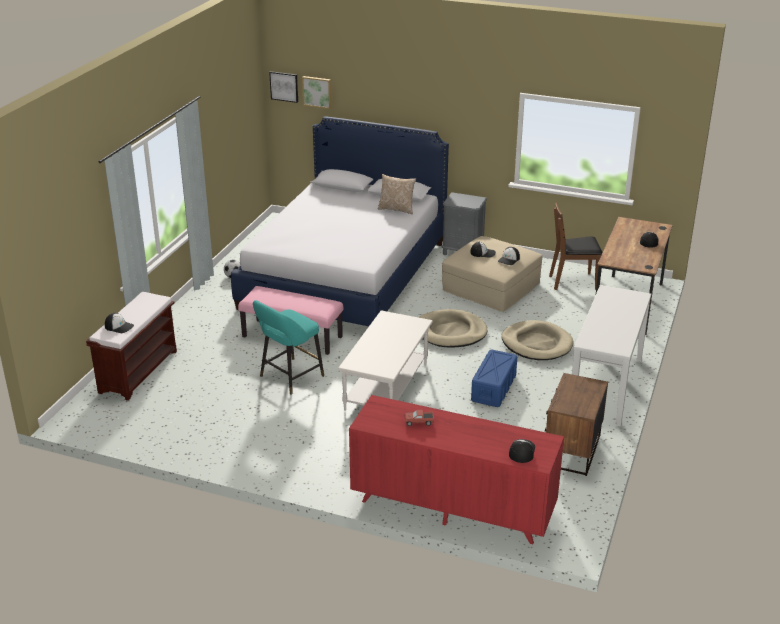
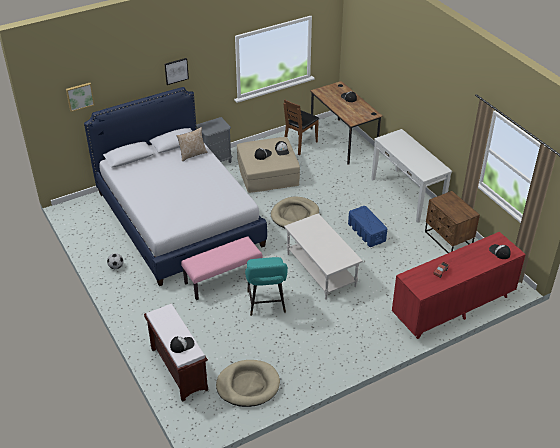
camera: 50 degrees left, 10 degrees up
(284, 86) = (49, 104): picture -> picture (176, 71)
(536, 344) = (343, 193): beige dog bed -> beige dog bed (248, 385)

